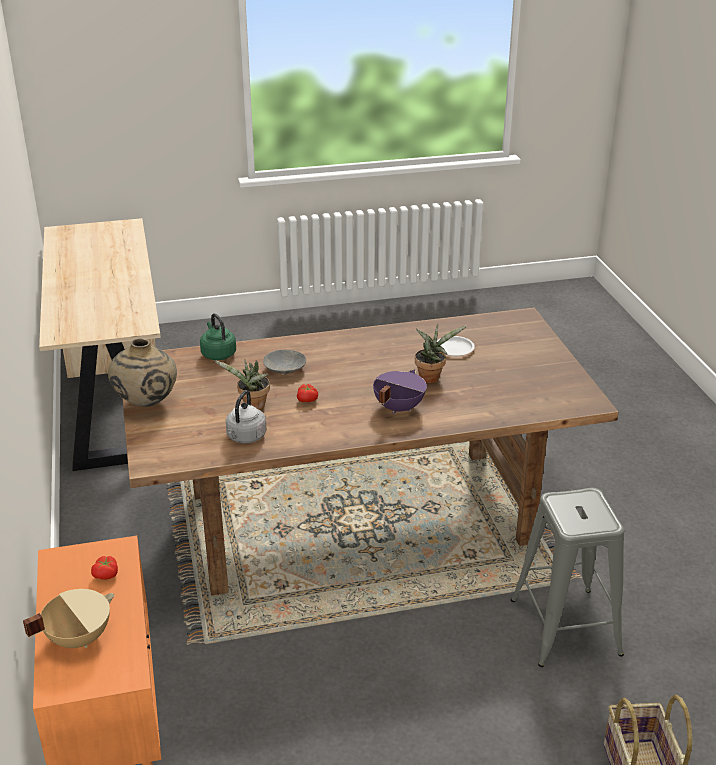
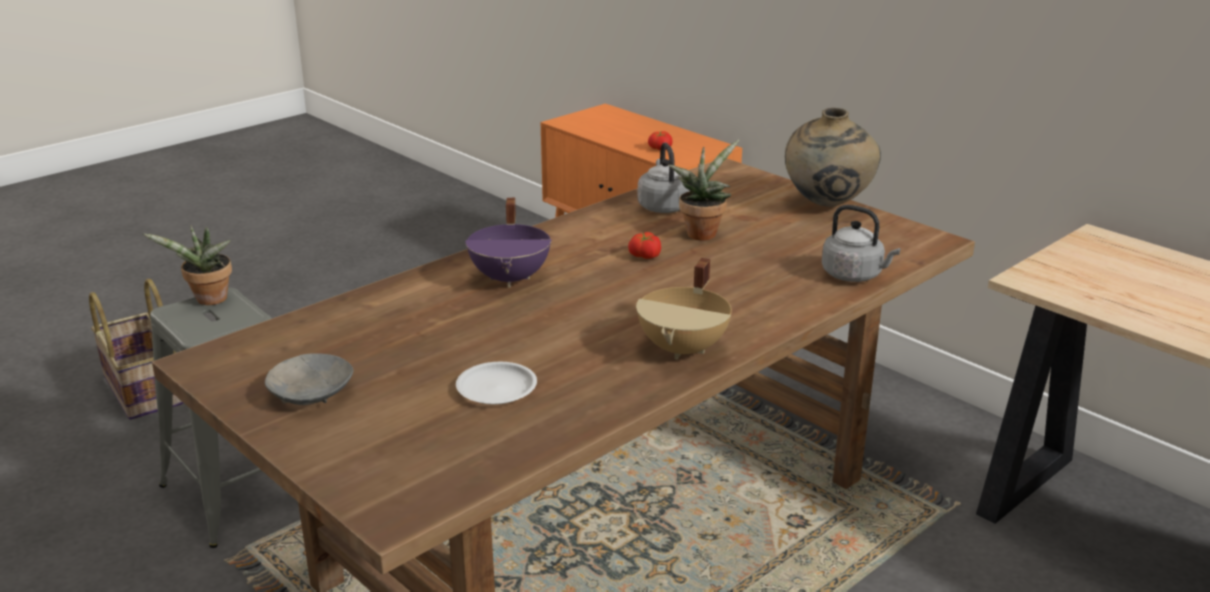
camera: 150 degrees right, 5 degrees down
(78, 637) = (626, 125): beige cooking pot -> beige cooking pot (684, 349)
(218, 354) = (854, 275): green kettle -> grey kettle
(285, 369) = (729, 282): grey bowl -> grey bowl (310, 393)
(431, 377) = (497, 330): potted plant -> potted plant (208, 301)

